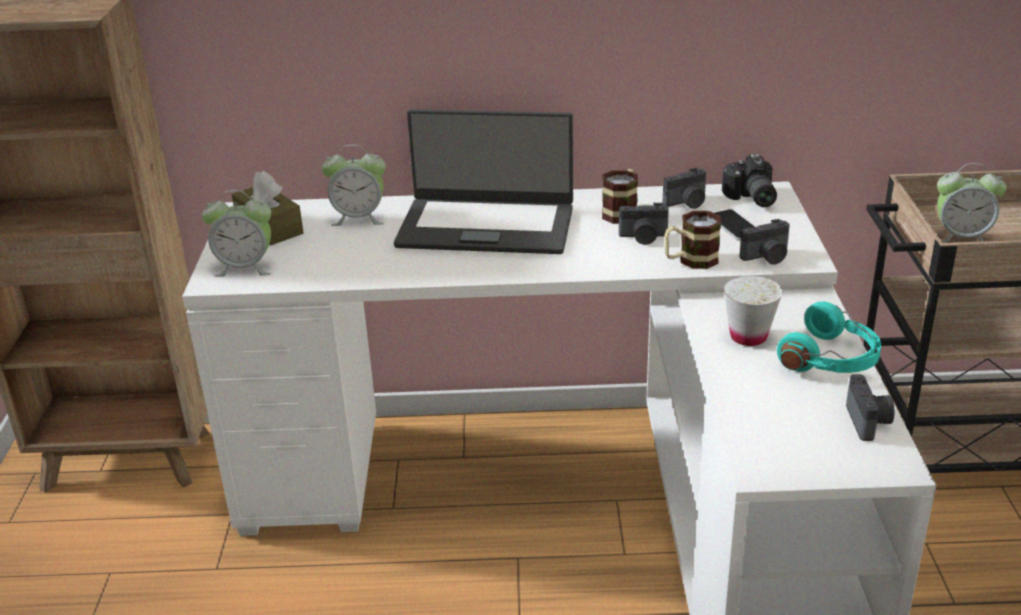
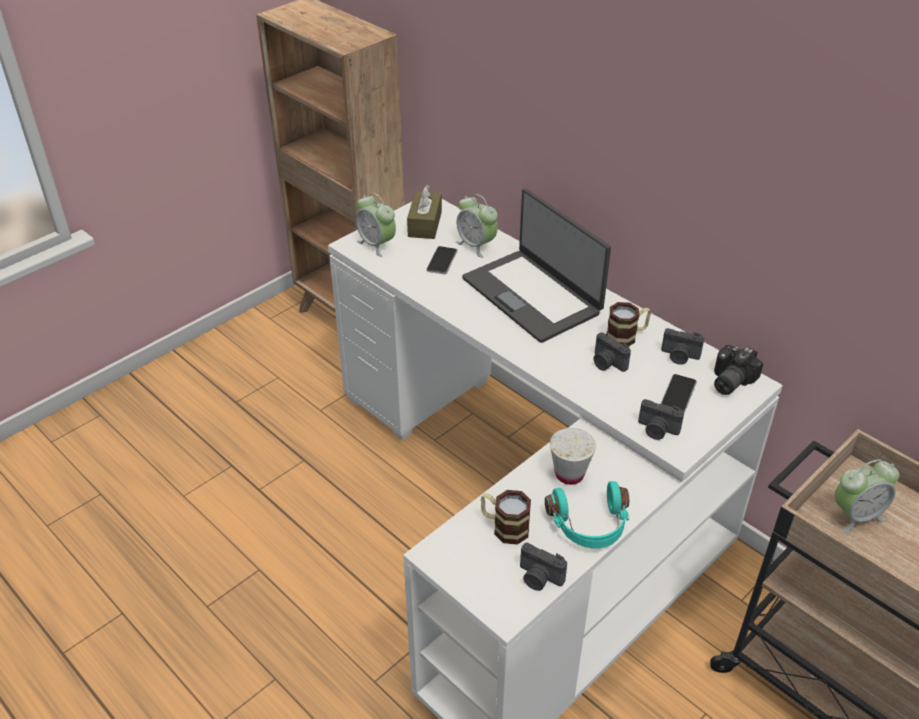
camera: 45 degrees right, 10 degrees up
(345, 246) = (442, 261): none -> phone
(690, 260) = (606, 399): mug -> mug (504, 527)
(869, 422) = (539, 578): camera -> camera turned 75 degrees clockwise
(961, 238) = (856, 515): alarm clock -> alarm clock turned 75 degrees counterclockwise

